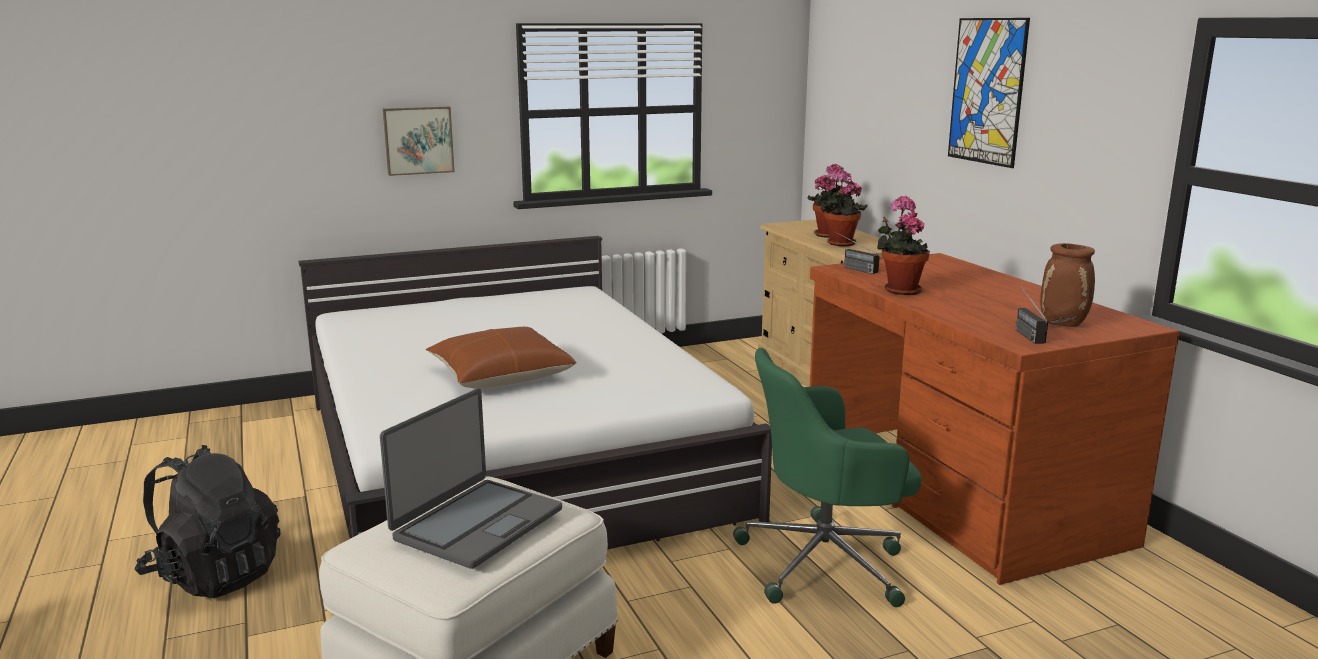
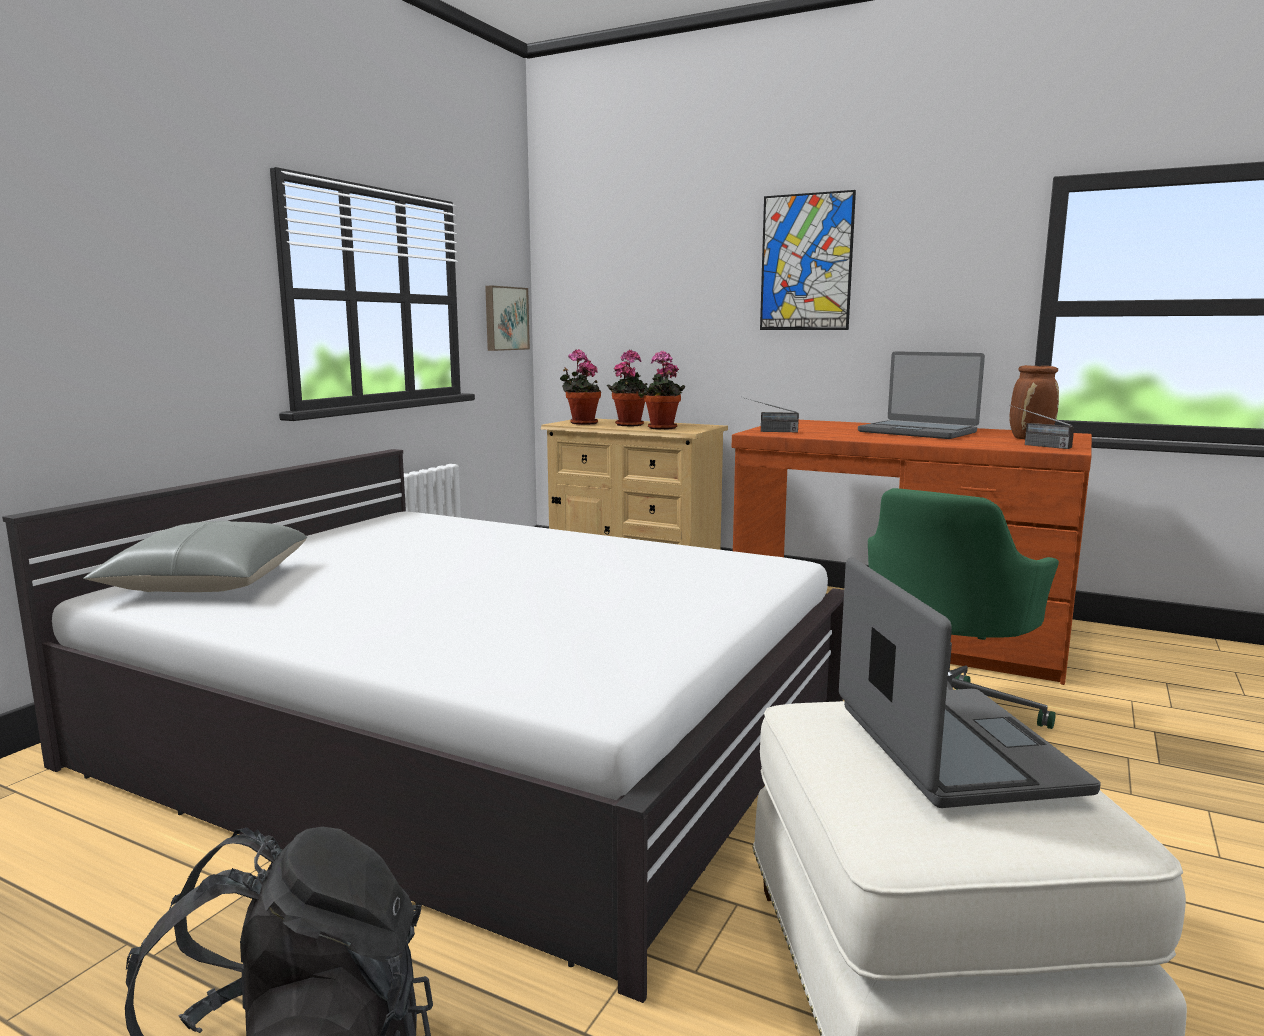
camera: 40 degrees left, 5 degrees down
(387, 318) = (208, 582): none -> grey pillow
(418, 140) = (156, 321): picture -> picture (505, 318)
(500, 375) = (543, 601): brown pillow -> none
(899, 290) = (859, 437): potted plant -> potted plant (581, 423)
(988, 293) = (918, 432): none -> laptop

